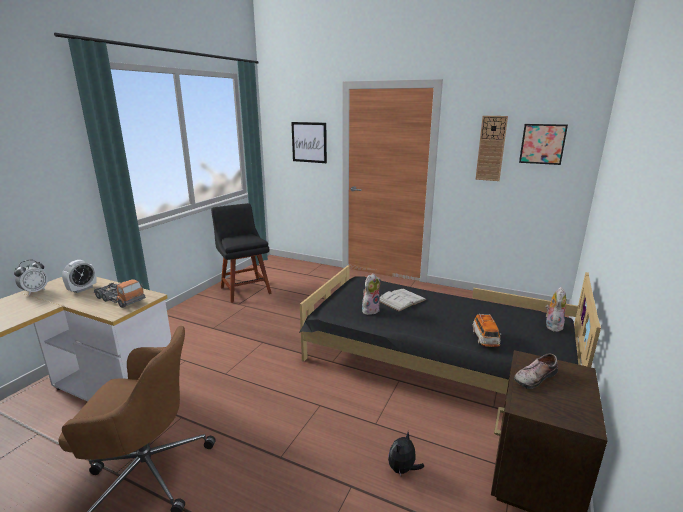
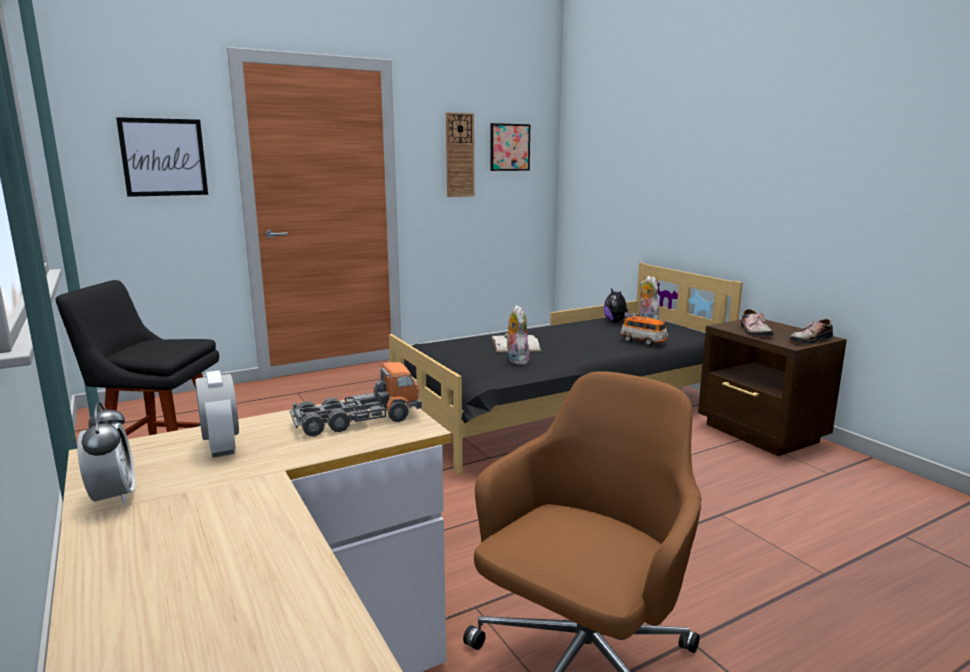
camera: 55 degrees left, 5 degrees down
(403, 469) = (715, 481): plush toy -> plush toy (616, 321)
(557, 414) = (809, 340): none -> shoe

